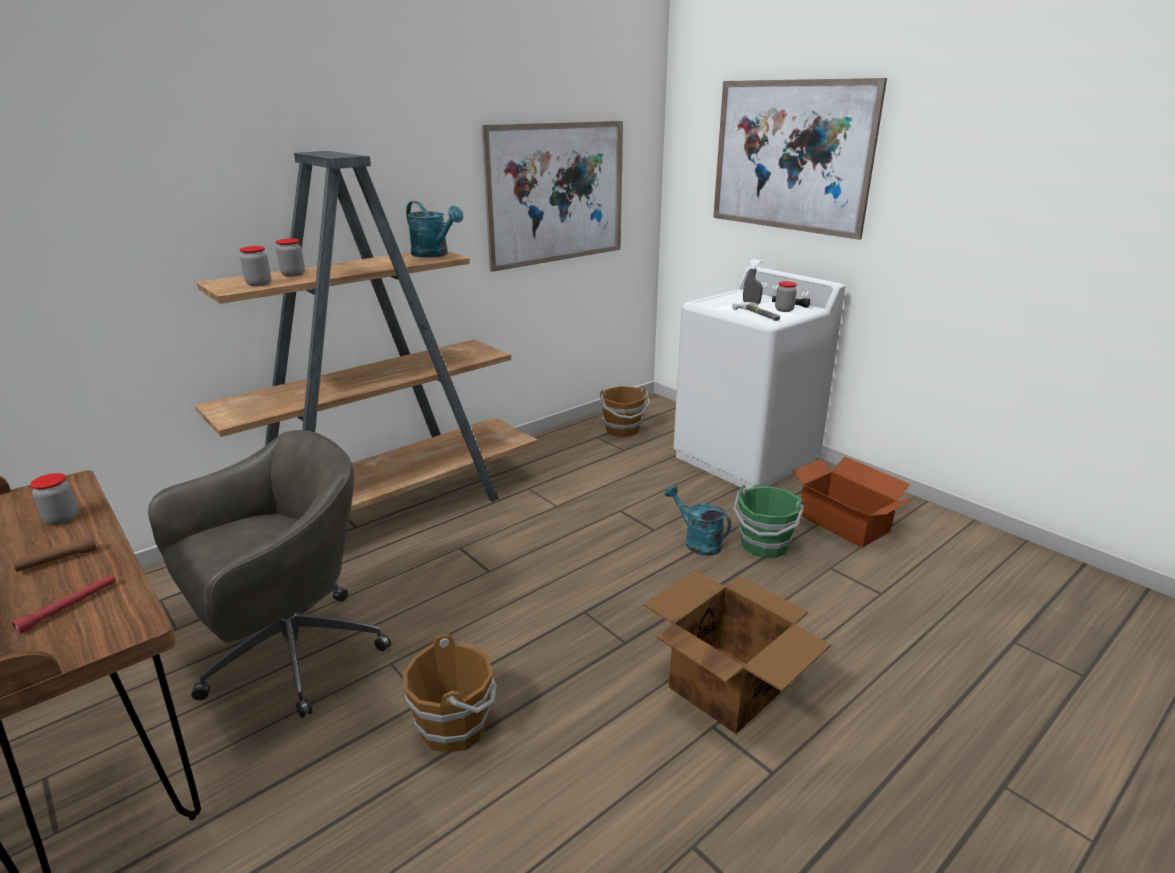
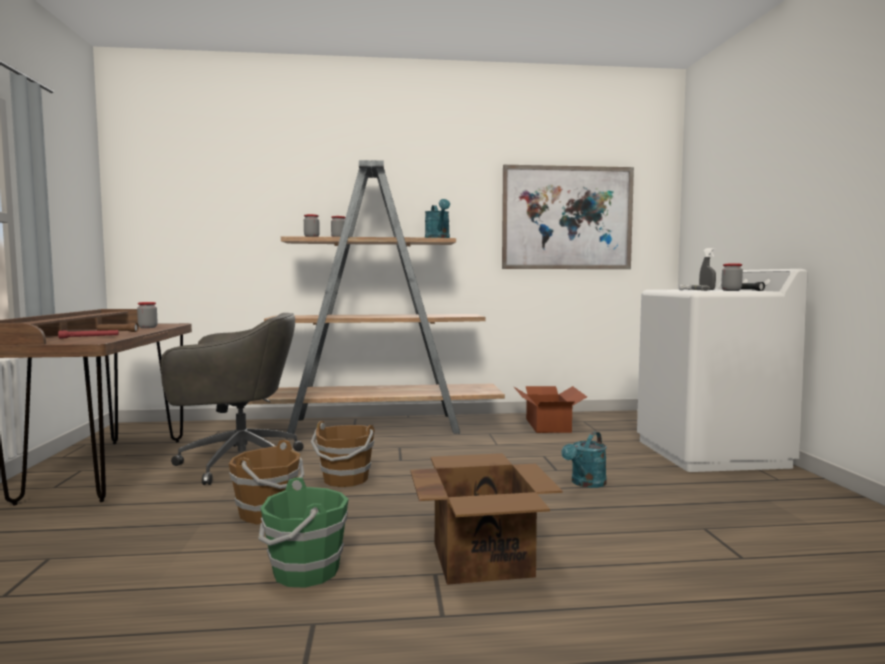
camera: 35 degrees right, 20 degrees down
(623, 430) = (612, 421): brown bucket -> brown bucket (345, 479)
(697, 542) = (586, 483): turquoise watering can -> turquoise watering can turned 135 degrees counterclockwise
(764, 546) = (650, 500): green bucket -> green bucket (304, 571)
(790, 156) = (762, 166): picture -> none
(843, 522) = (767, 507): cardboard box -> cardboard box (548, 425)

